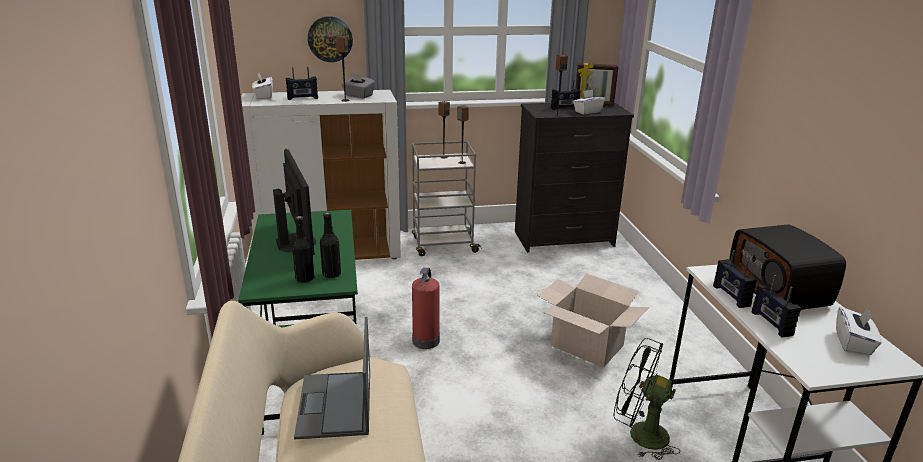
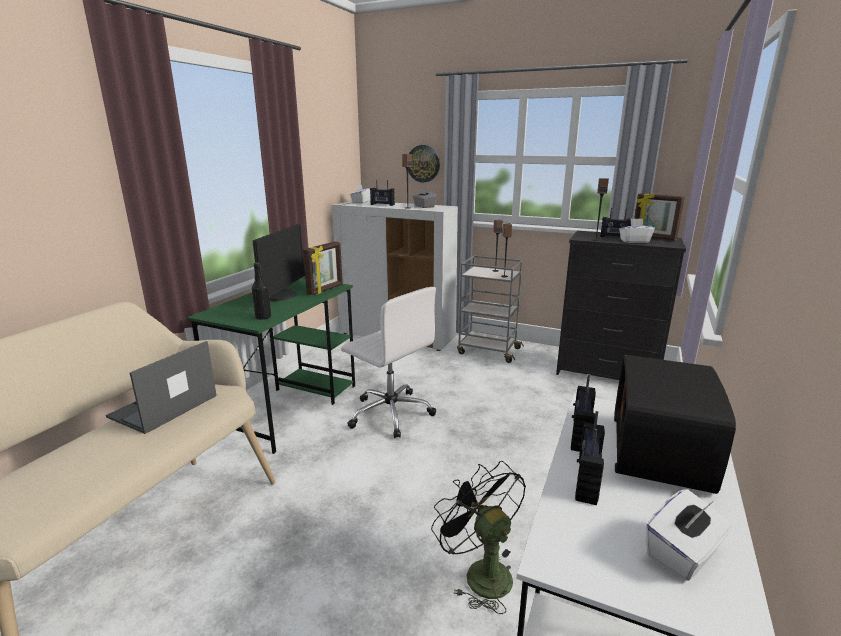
camera: 35 degrees right, 5 degrees down
(305, 278) = (243, 315): black bottle -> none
(334, 222) = (326, 290): none -> picture frame
(426, 340) = (390, 413): fire extinguisher -> white office chair
(587, 345) = (523, 468): cardboard box -> none

